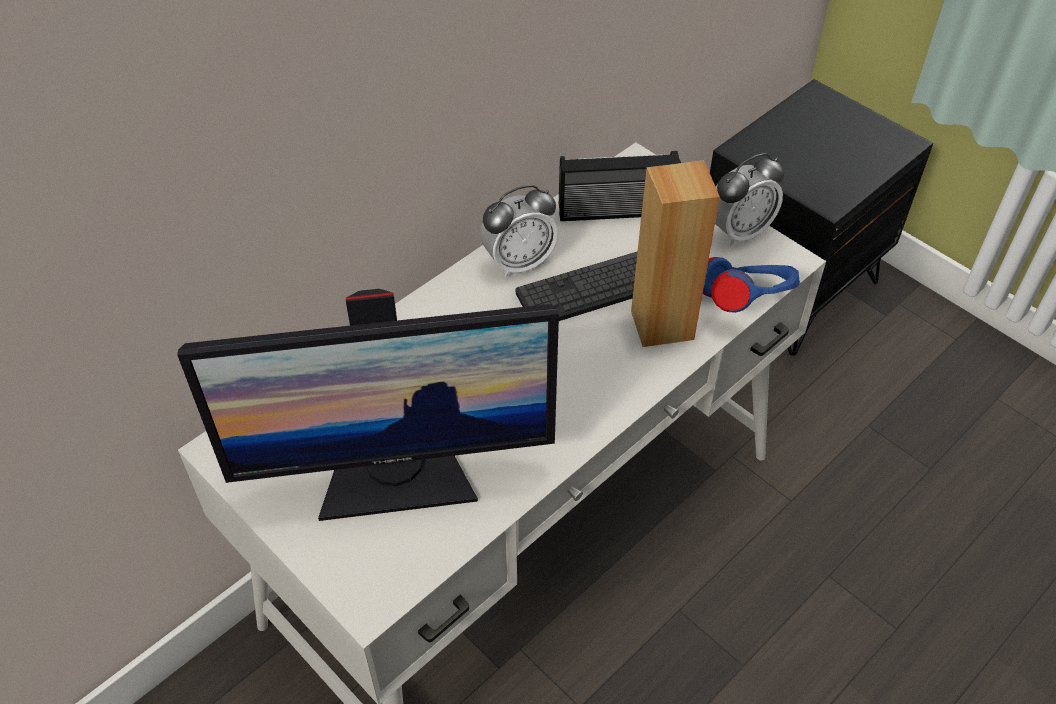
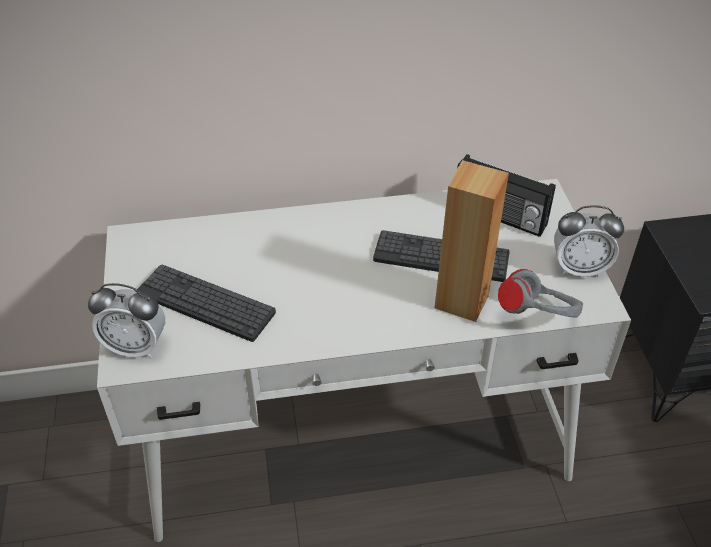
camera: 35 degrees right, 5 degrees down
(396, 477) = (205, 303): monitor -> keyboard
(519, 262) = (401, 217): alarm clock -> alarm clock (136, 347)
(745, 303) = (537, 317): blue headphones -> grey headphones

